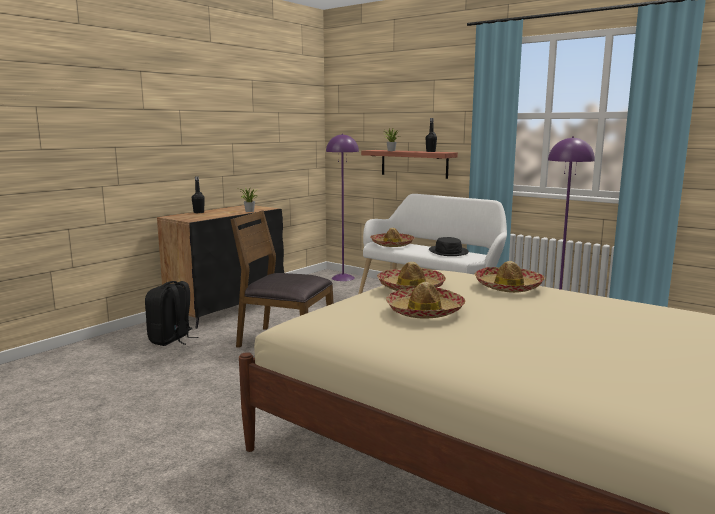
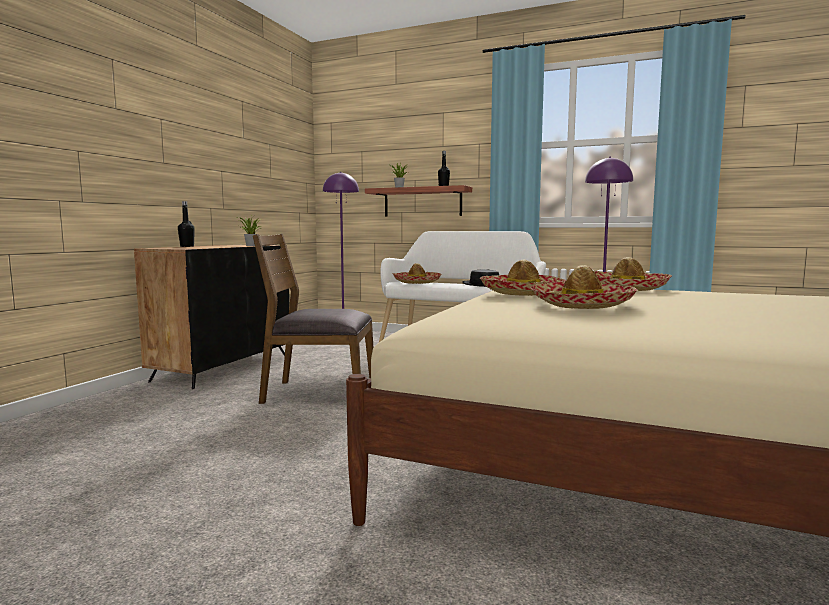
camera: 15 degrees left, 5 degrees down
(171, 340) = (164, 403): black backpack -> none

